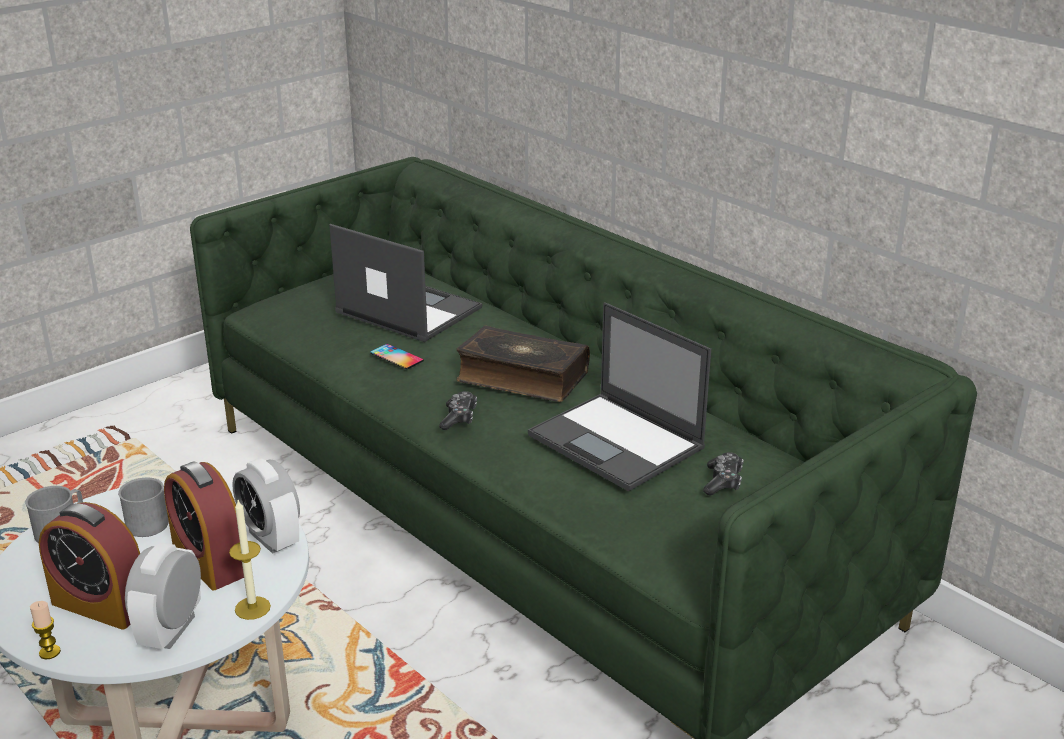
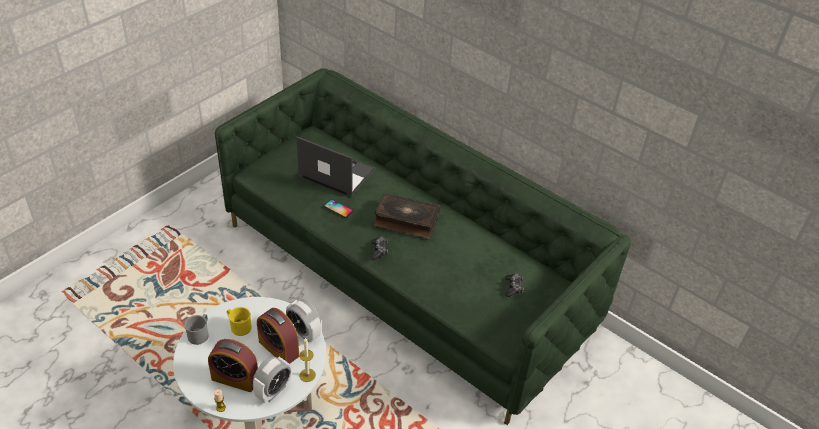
camera: 10 degrees left, 15 degrees up
(143, 522) = (238, 326): grey mug -> yellow mug
(171, 630) = (273, 391): alarm clock -> alarm clock turned 150 degrees counterclockwise
(617, 442) = (460, 264): laptop -> none

